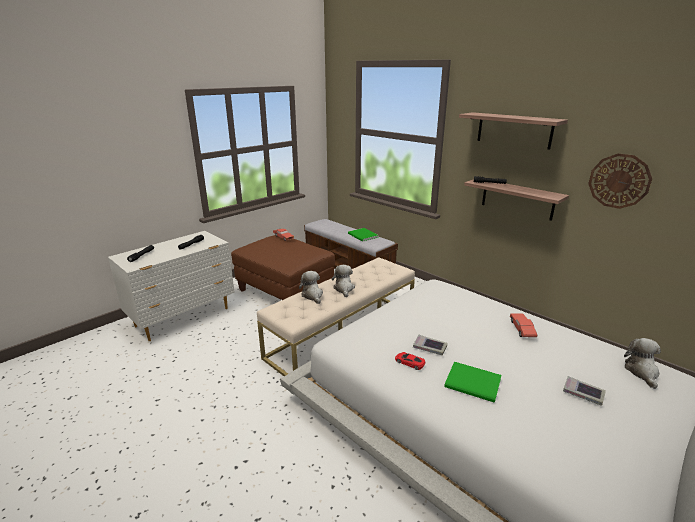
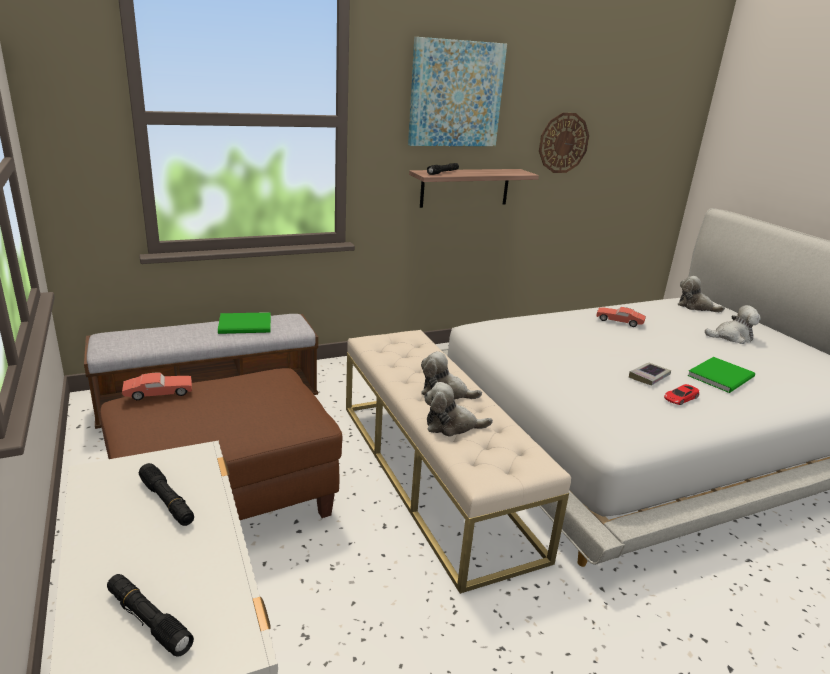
camera: 70 degrees left, 0 degrees up
(514, 130) = (455, 94): shelf -> picture
(583, 393) = (731, 337): book -> plush toy

